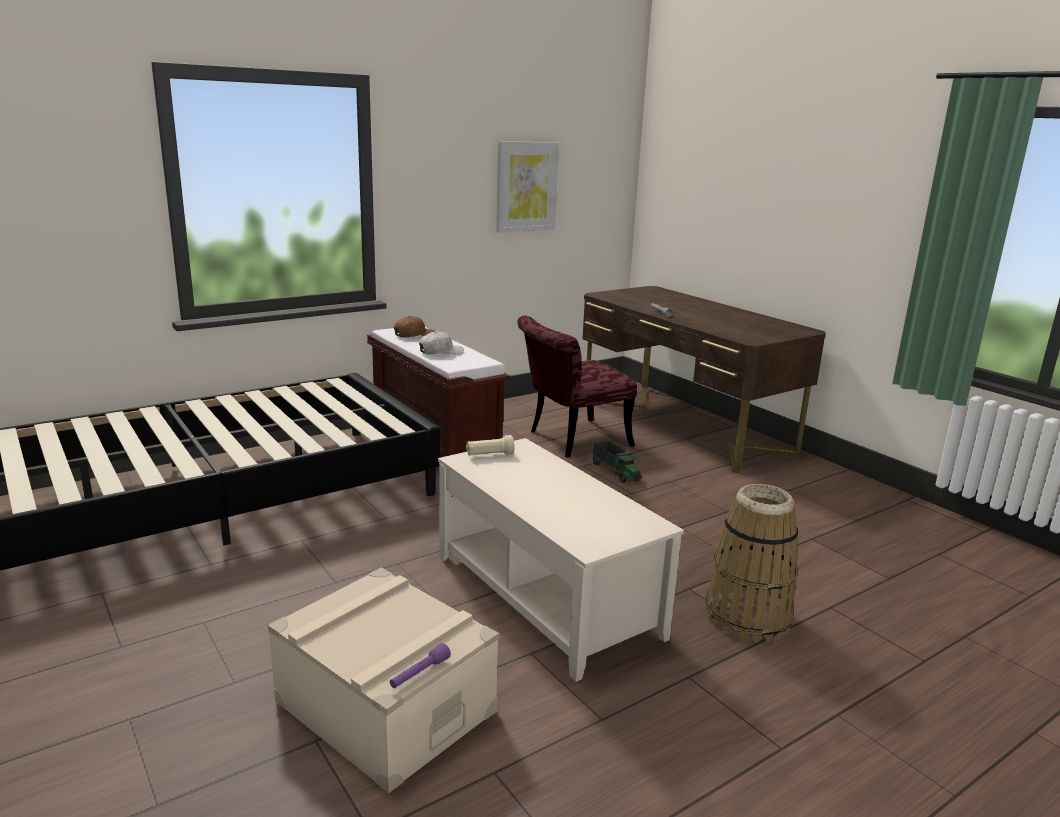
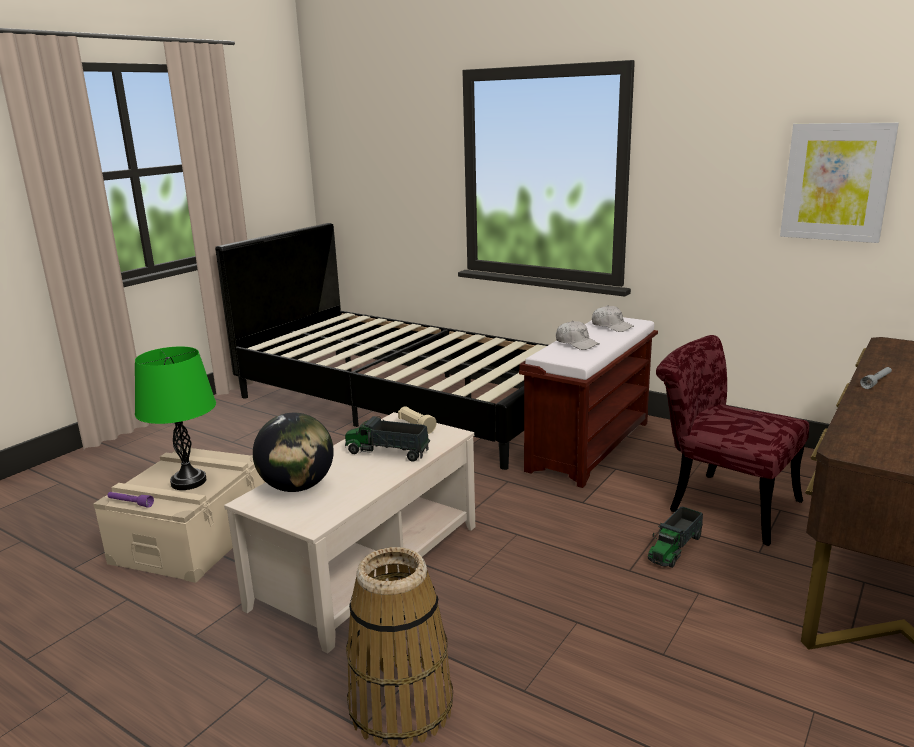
camera: 70 degrees right, 0 degrees up
(399, 624) = (188, 482): none -> green table lamp
(414, 335) = (611, 326): brown cap -> white cap
(535, 475) = (387, 452): none -> toy truck
(575, 523) = (297, 487): none -> globe

